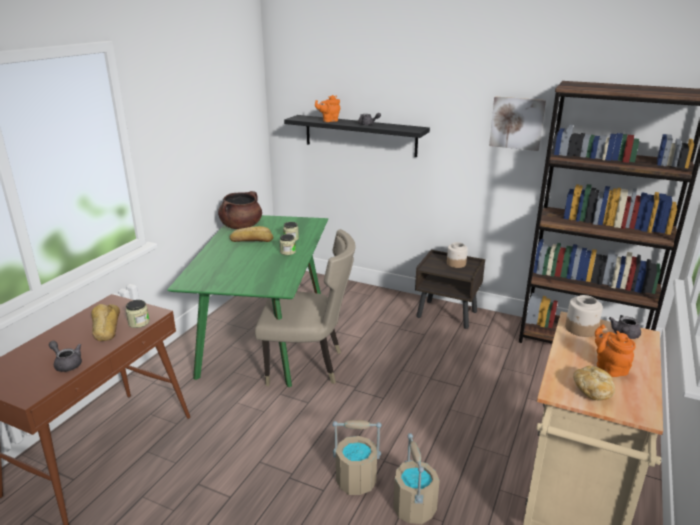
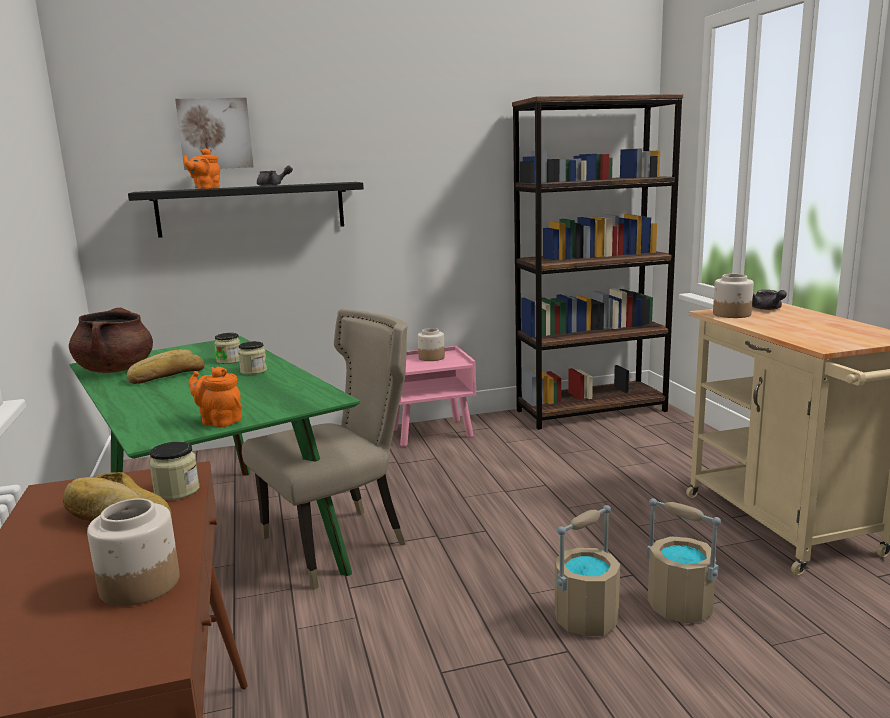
camera: 40 degrees left, 10 degrees down
(67, 364) = (139, 585): grey teapot -> jar
(447, 314) = (432, 433): brown nightstand -> pink nightstand
(517, 123) = (467, 160): picture -> picture (215, 134)
(592, 391) = (840, 338): bread -> none
(609, 368) = (811, 325): orange teapot -> orange teapot (219, 421)

